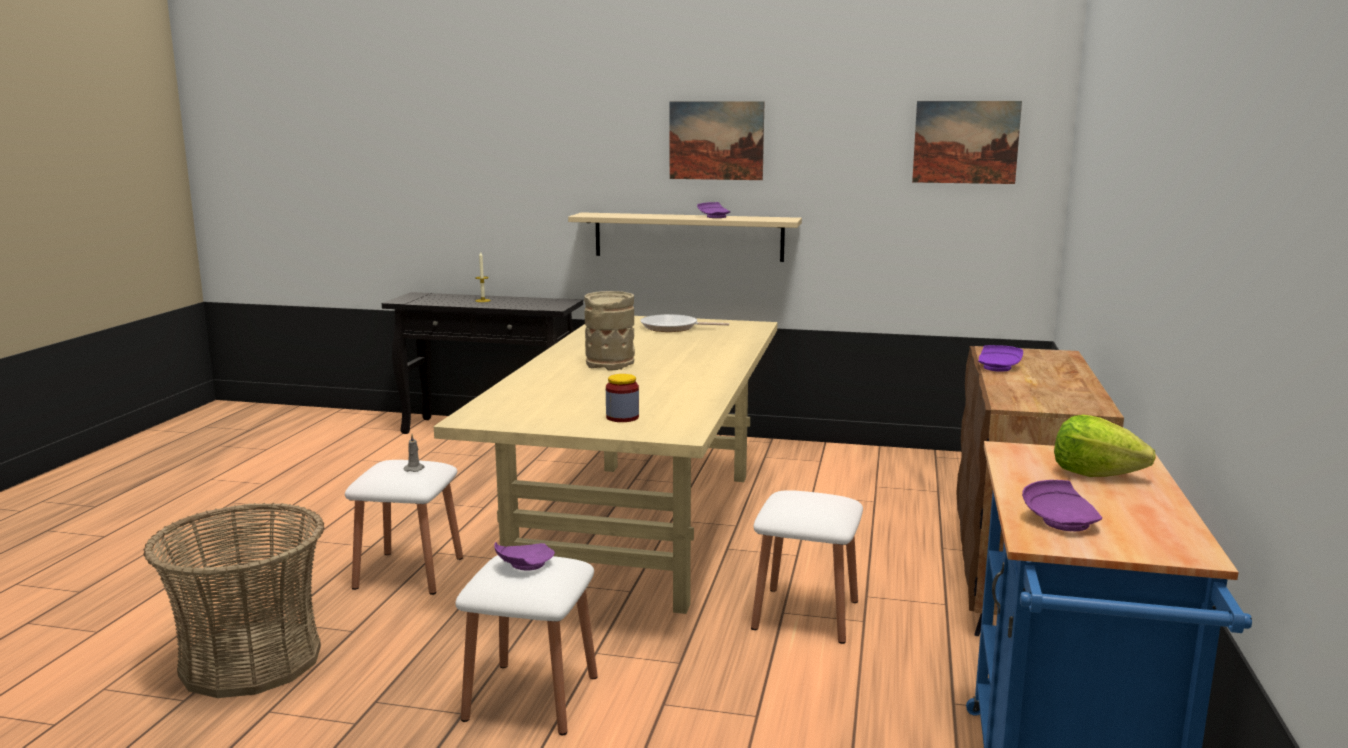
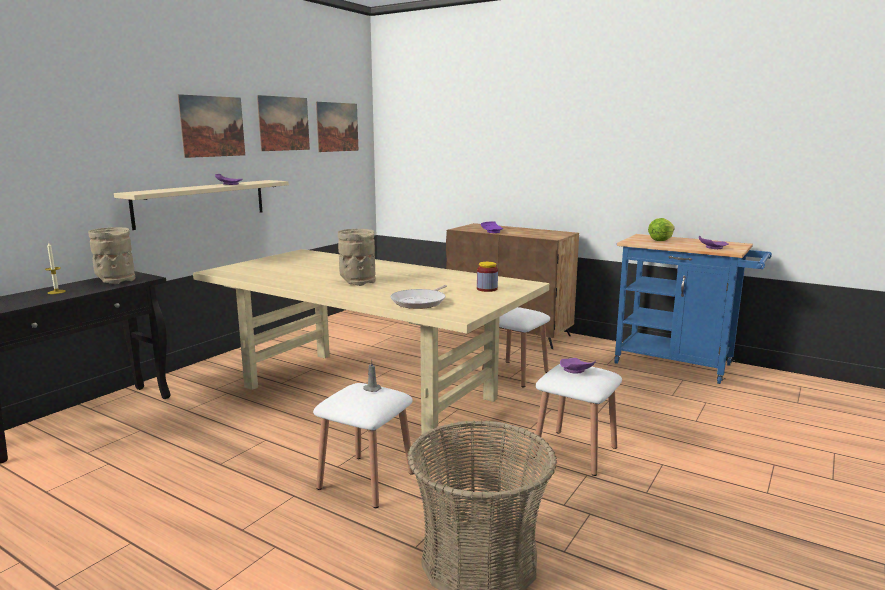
camera: 70 degrees left, 0 degrees up
(537, 303) = (115, 280): none -> beige vase
(673, 328) = (278, 264): frying pan -> frying pan (420, 302)
(842, 136) = (284, 123): none -> picture

